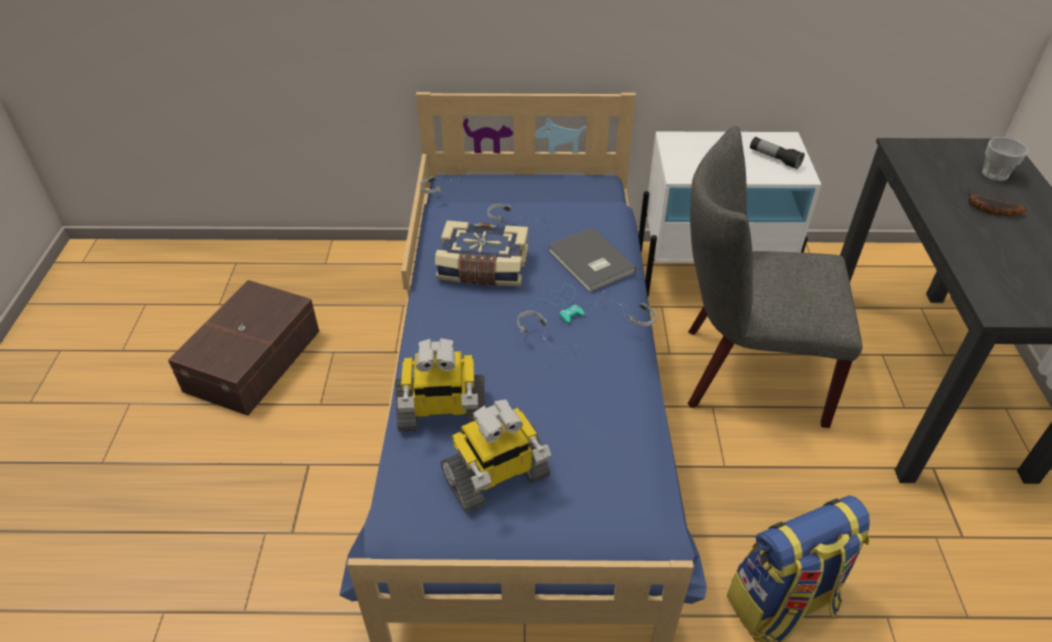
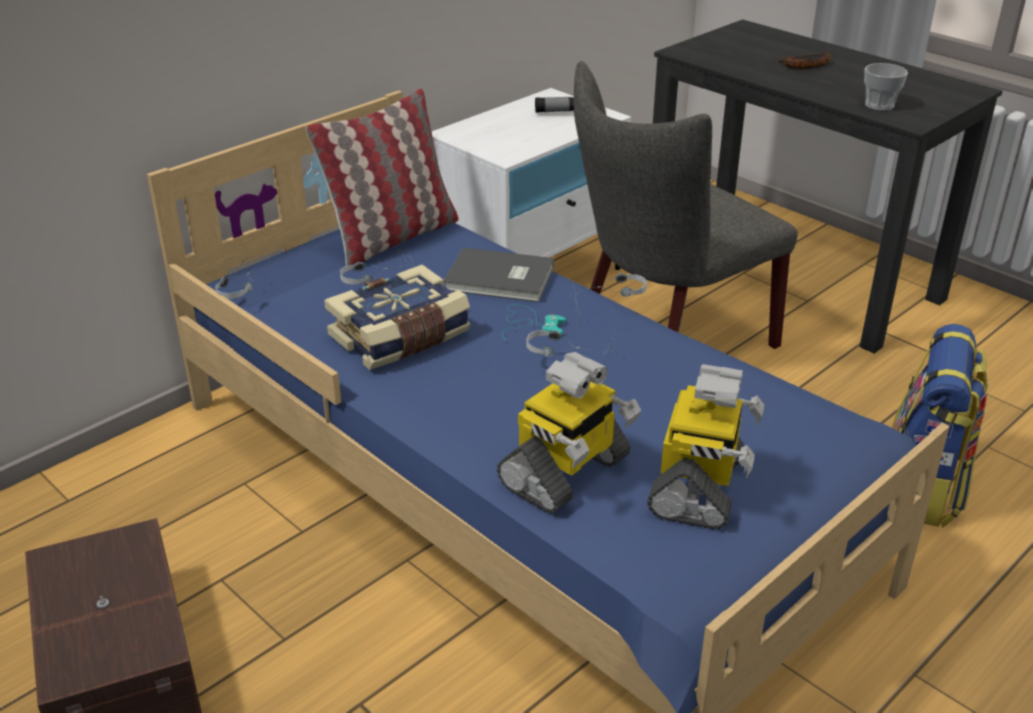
camera: 45 degrees left, 10 degrees down
(571, 197) = (392, 238): none -> pillow
(995, 174) = (770, 44): cup -> cup (879, 105)

